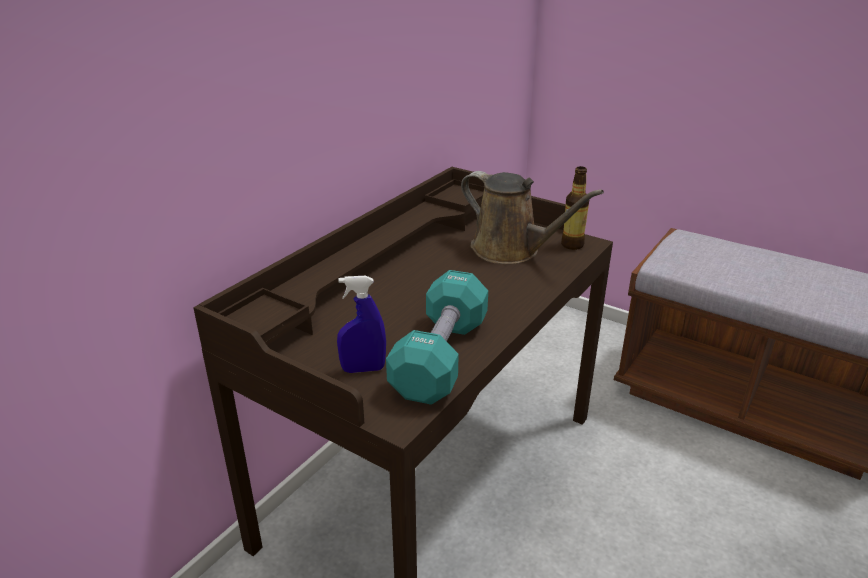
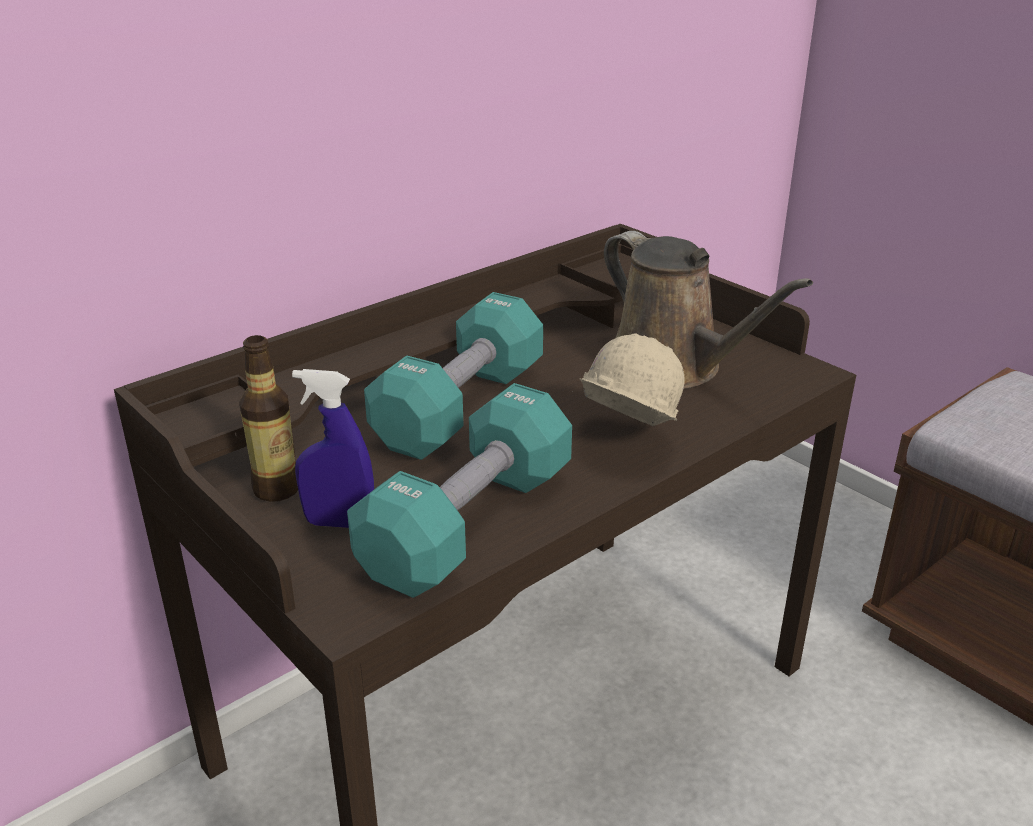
camera: 15 degrees right, 0 degrees up
(399, 290) = (460, 407): none -> turquoise dumbbell
(505, 297) = (623, 441): none -> beige hard hat
(572, 245) = (781, 371): bottle -> bottle (277, 489)

